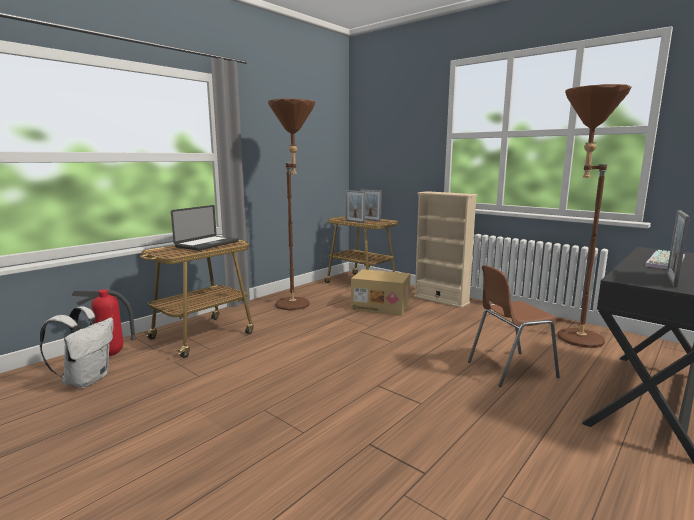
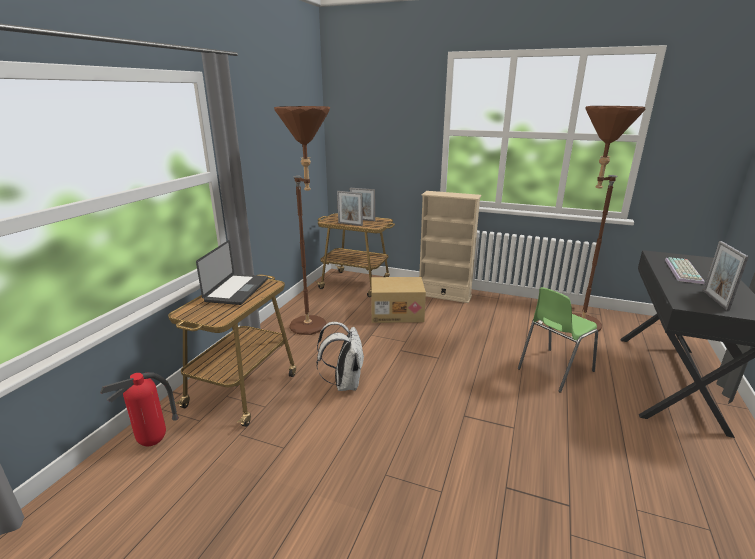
camera: 20 degrees left, 10 degrees up
(86, 380) = (153, 488): white backpack -> white backpack (344, 383)
(510, 369) = (554, 370): brown chair -> green chair

